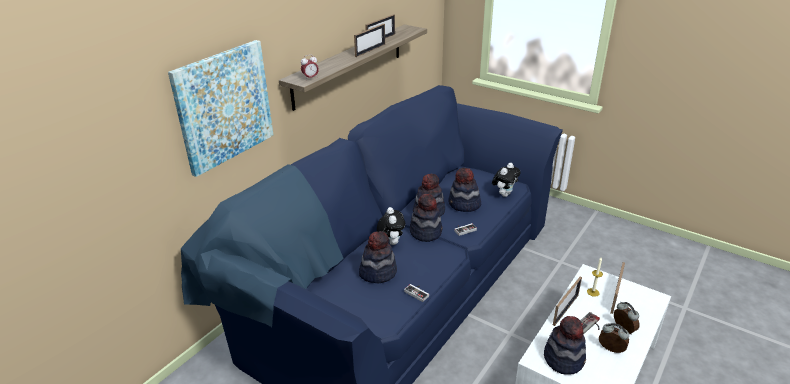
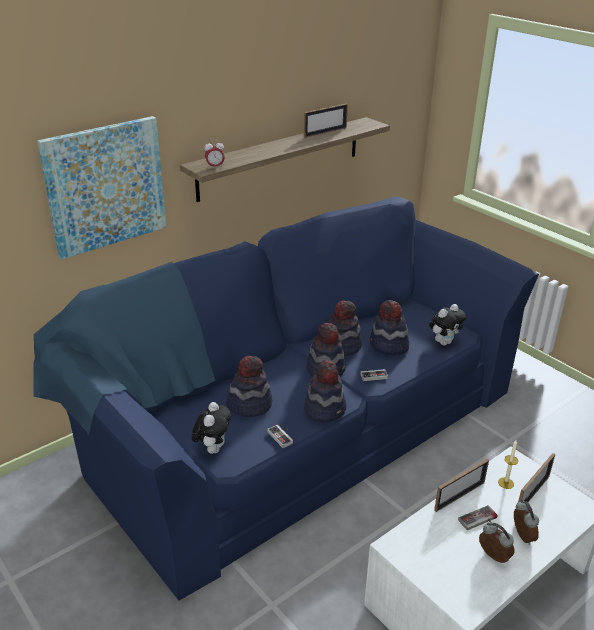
camera: 15 degrees right, 0 degrees up
(370, 50) = (304, 143): picture frame -> none
(391, 242) = (280, 373): plush toy -> plush toy (213, 448)
(564, 359) = (428, 553): hat -> hat (325, 409)

